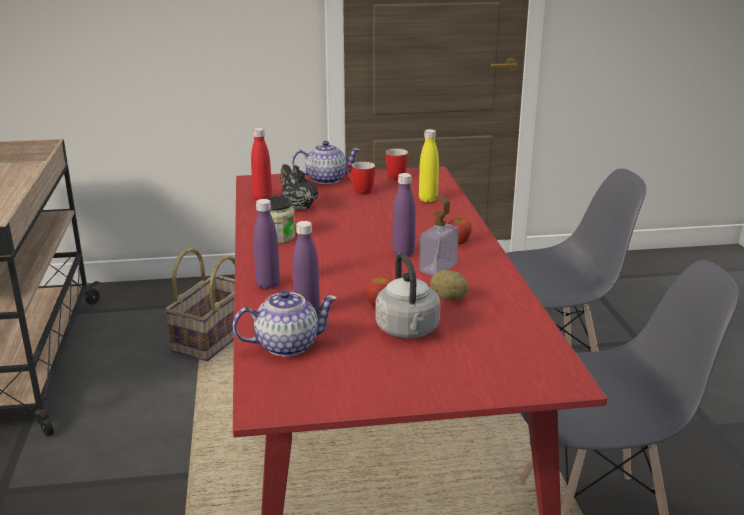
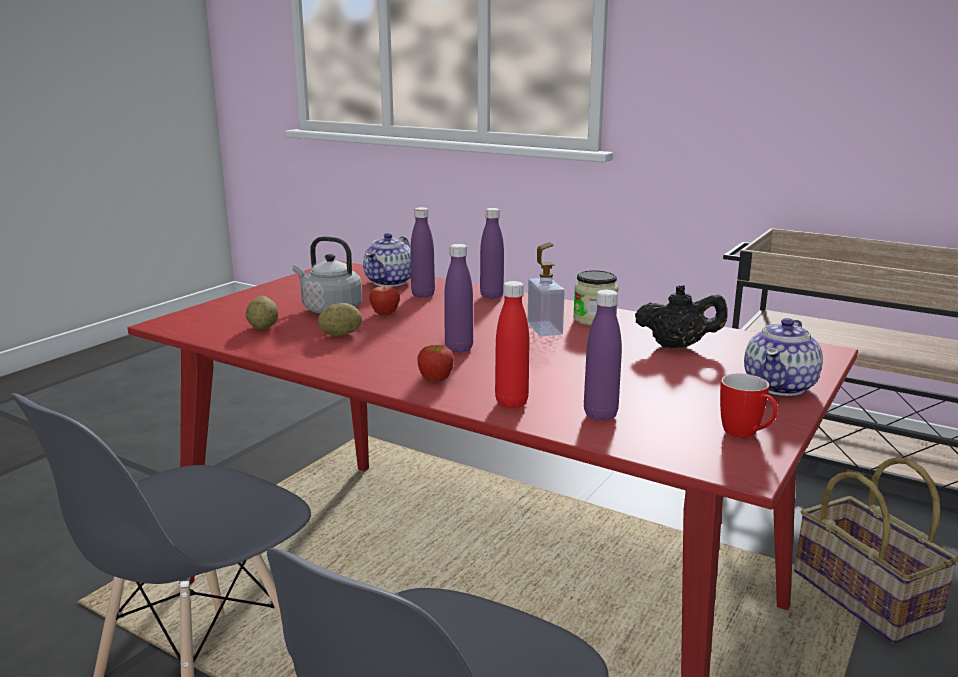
camera: 130 degrees right, 5 degrees down
(262, 198) = (735, 339): red bottle -> red bottle (511, 403)
(359, 190) = (700, 389): mug -> none
(428, 199) = (600, 415): yellow bottle -> purple bottle
(438, 267) = (399, 350): soap dispenser -> soap dispenser (544, 329)
(491, 334) = (263, 327): none -> potato

